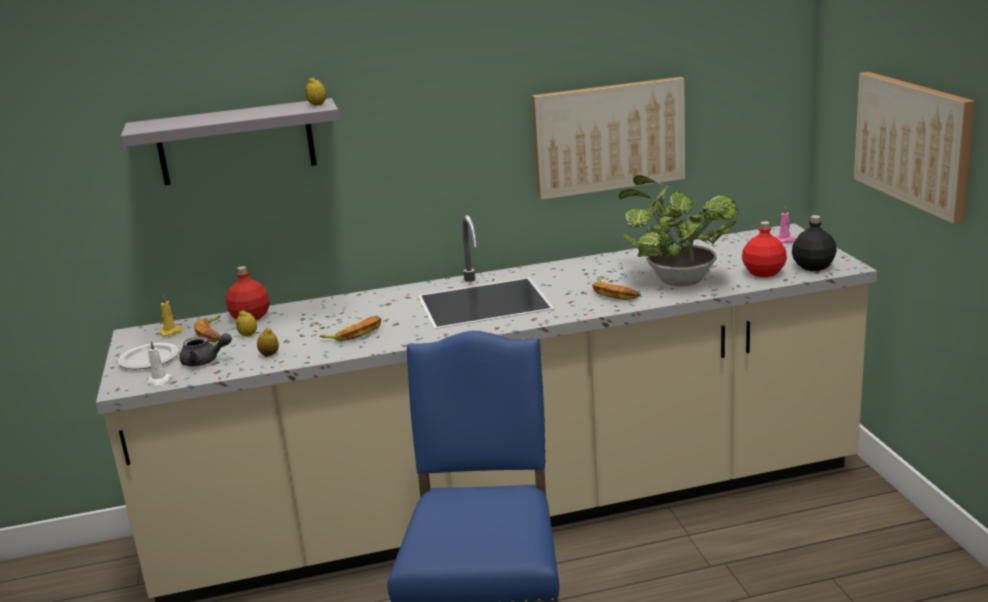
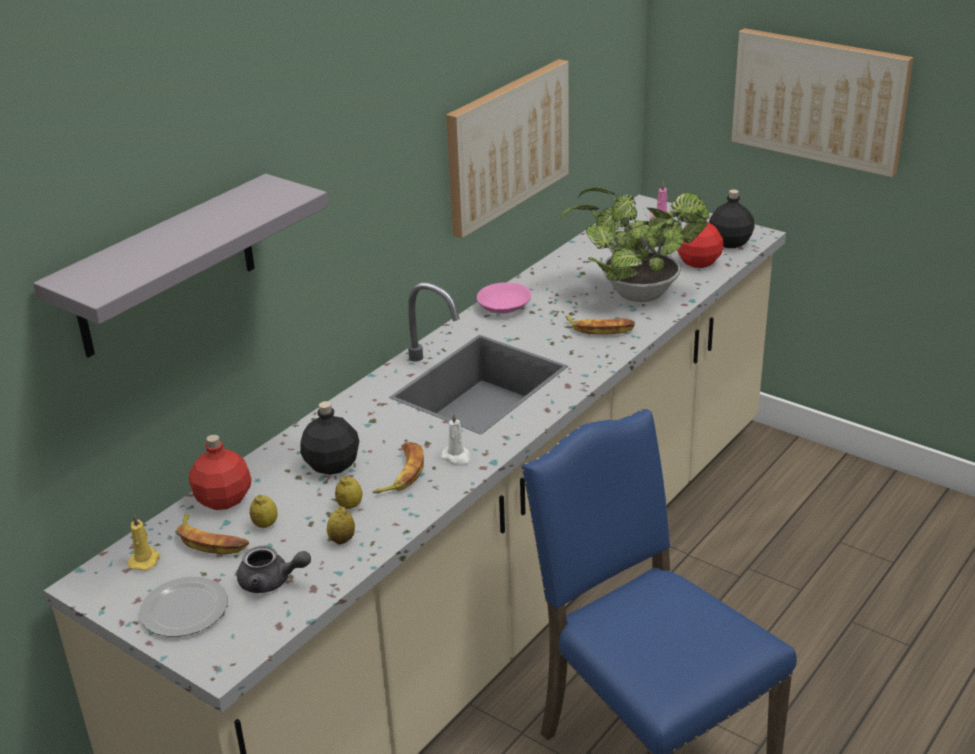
camera: 40 degrees left, 10 degrees up
(159, 382) = (260, 634): white candle -> white candle (457, 457)
(205, 361) = (271, 582): grey teapot -> grey teapot turned 45 degrees clockwise
(317, 105) = (279, 190): lemon -> lemon (350, 506)
(328, 318) = (332, 465): none -> black bottle
(571, 267) = (503, 308): none -> pink bowl

